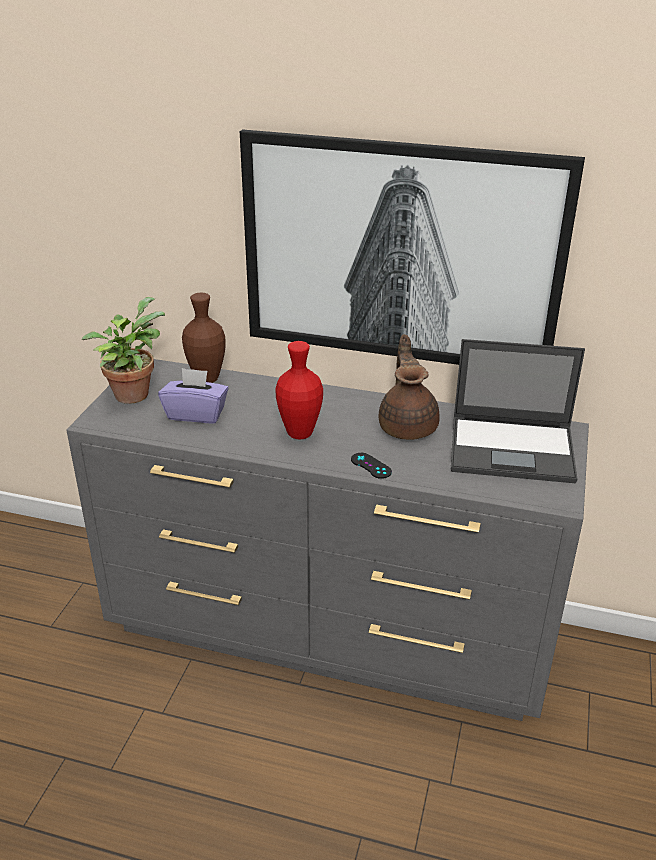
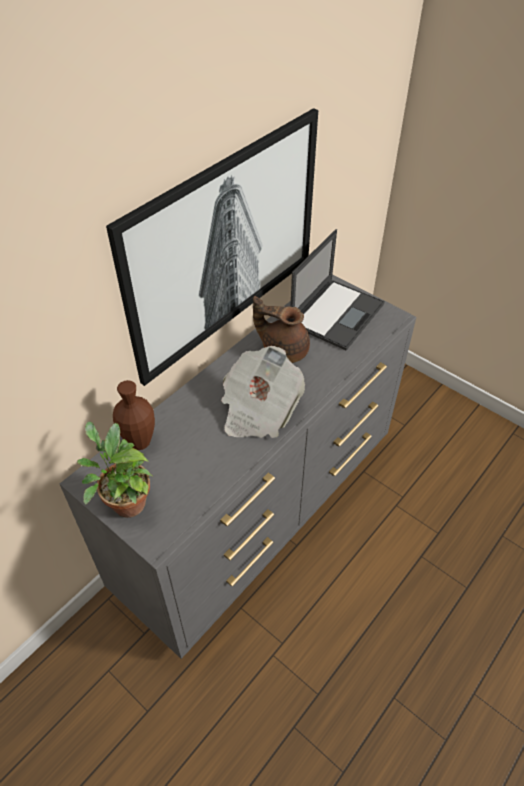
camera: 65 degrees left, 15 degrees up
(196, 414) = (191, 465): purple tissue box -> none
(300, 433) = (258, 409): red vase -> newspaper
(371, 466) = (320, 386): black game controller -> none

